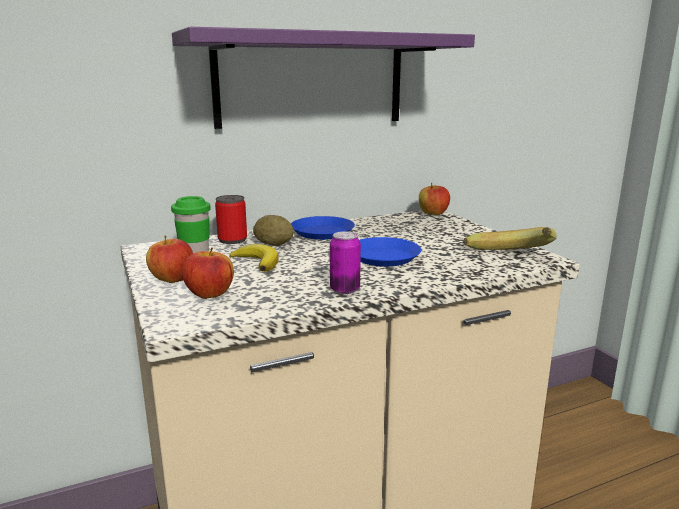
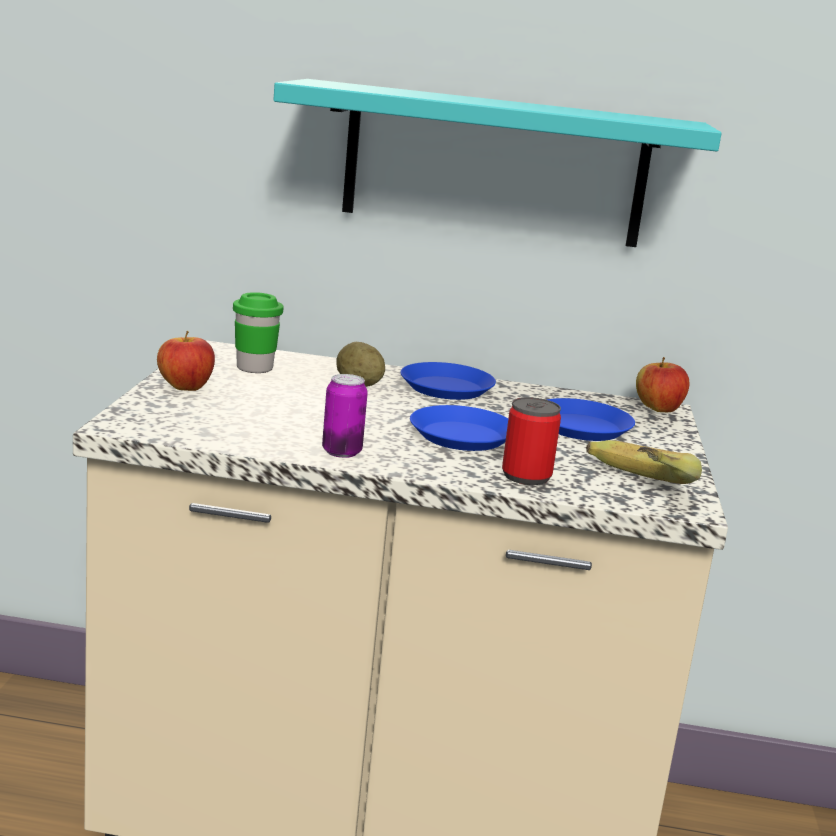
camera: 30 degrees right, 0 degrees up
(209, 294) = (196, 412): apple -> none
(232, 240) = (321, 366): can -> can (526, 476)
(257, 262) = (303, 397): banana -> none
(311, 81) = (495, 165): purple shelf -> turquoise shelf
(423, 233) = (581, 427): none -> blue plate

